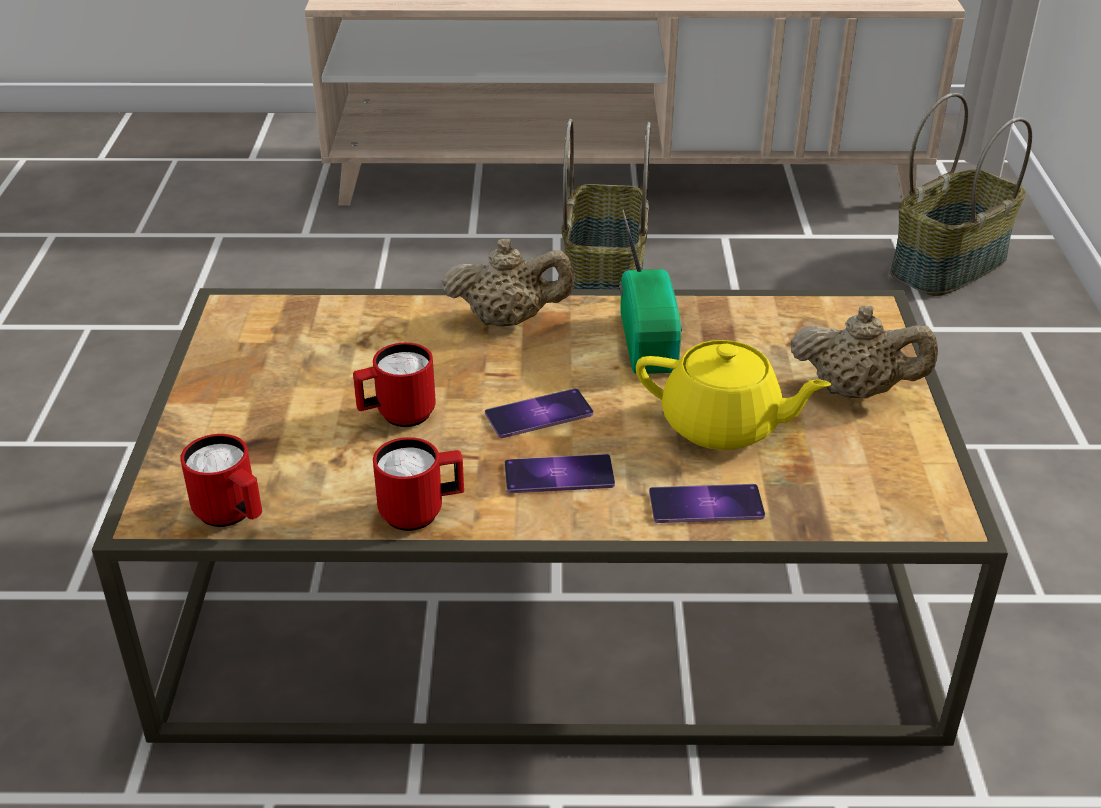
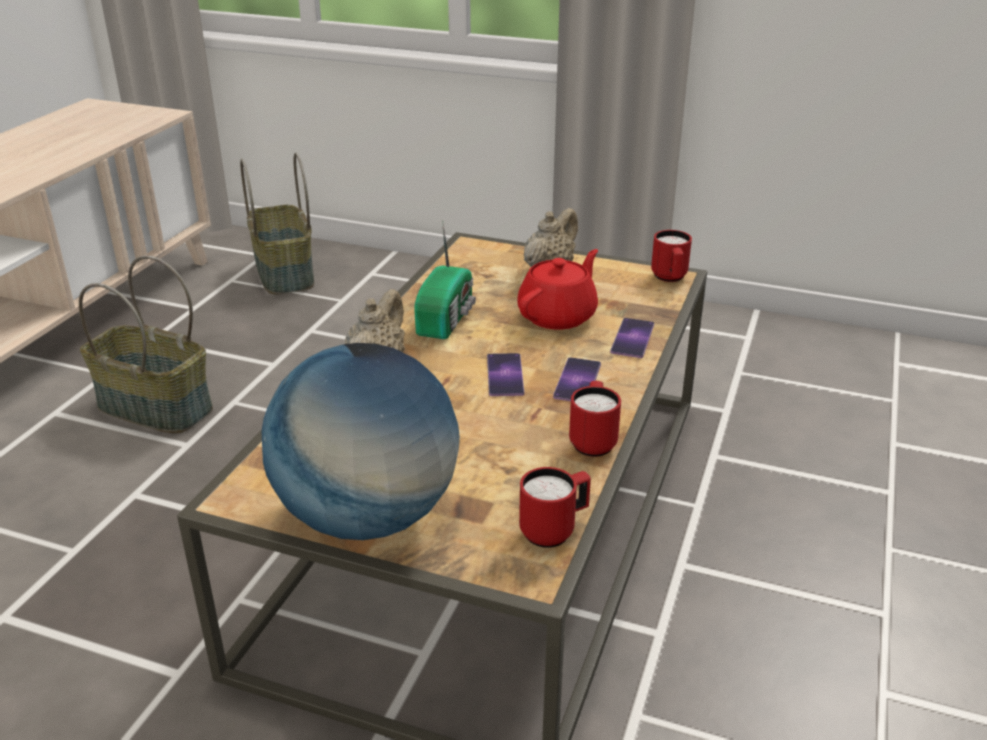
camera: 70 degrees left, 5 degrees down
(224, 388) = (368, 516): none -> globe
(397, 416) = (469, 433): red mug -> red mug (670, 279)
(651, 340) = (448, 318): radio -> radio turned 90 degrees clockwise
(723, 426) = (558, 316): yellow teapot -> red teapot

